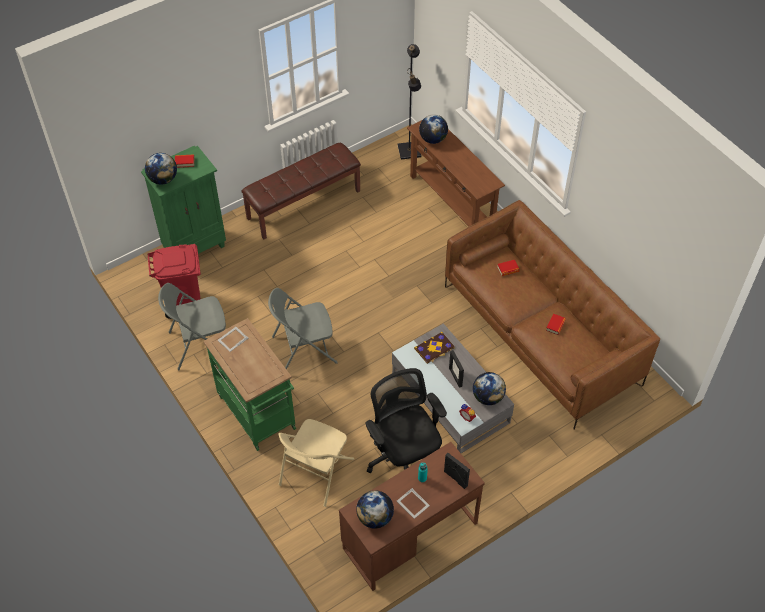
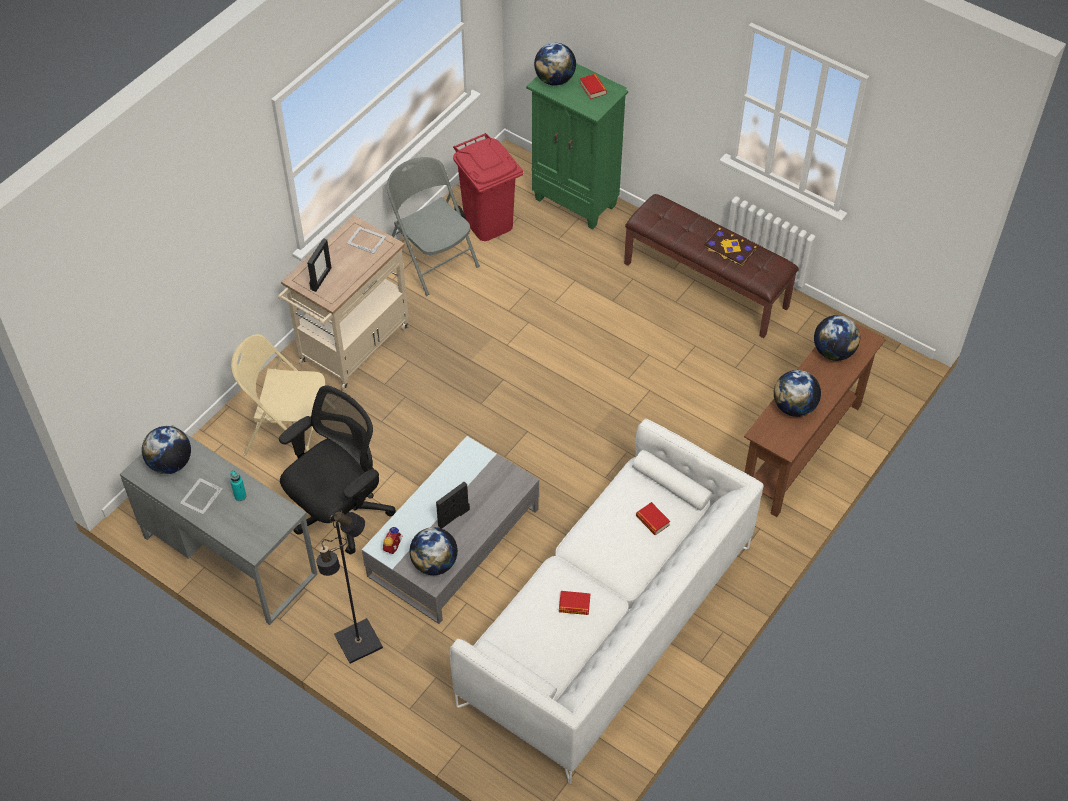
camera: 70 degrees right, 0 degrees up
(258, 414) = (352, 348): green cart -> beige cart
(304, 349) = (466, 362): grey chair -> none
(409, 151) = (873, 371): black floor lamp -> black floor lamp (358, 641)
(410, 535) = (230, 555): brown desk -> grey desk
(434, 348) = (491, 481): book -> book (729, 248)
(455, 479) = (250, 531): picture frame -> picture frame (321, 279)
(466, 170) = (794, 407): none -> globe
(541, 335) = (607, 625): brown sofa -> white sofa

